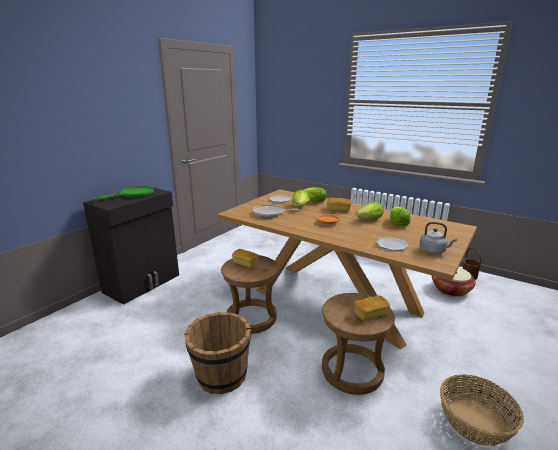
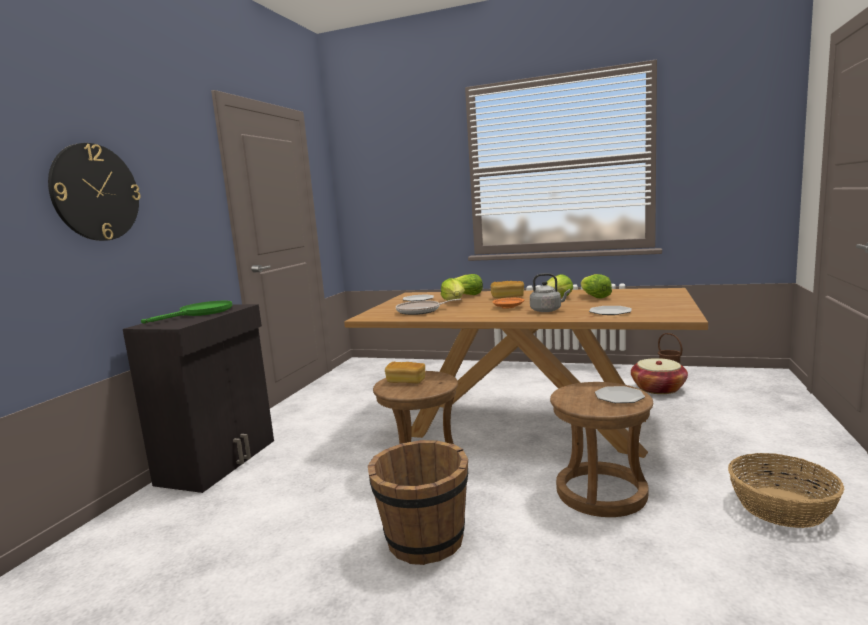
camera: 15 degrees left, 10 degrees down
(66, 117) = (95, 192): none -> wall clock
(370, 314) = (618, 397): bread -> plate
(433, 251) = (663, 309): grey kettle -> grey kettle (547, 310)

